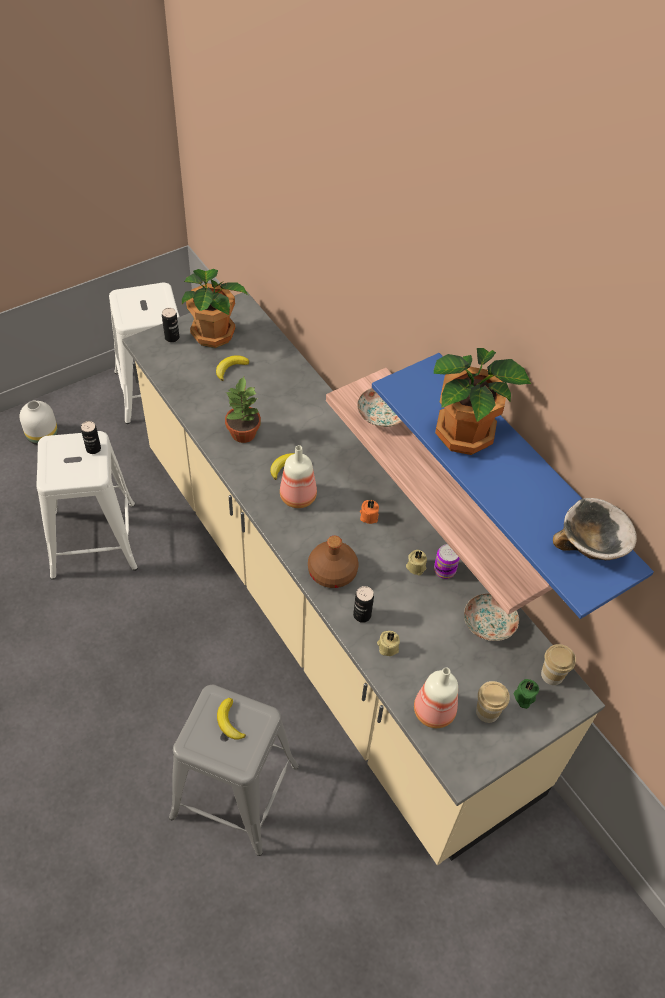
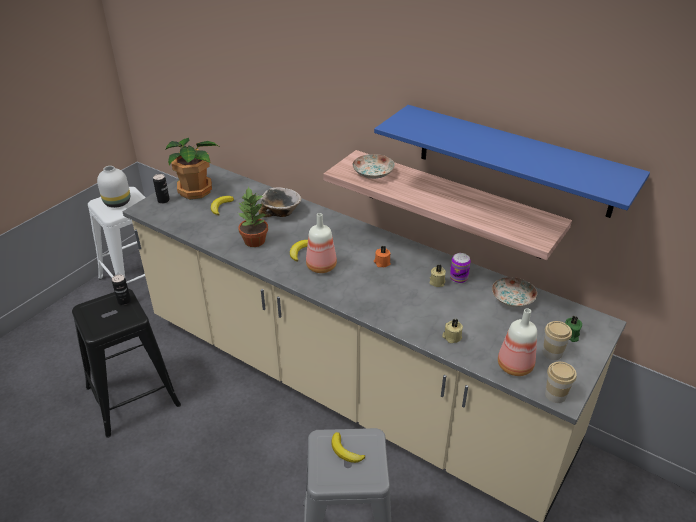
camera: 20 degrees left, 15 degrees down
(42, 435) = (54, 337): white vase -> white vase (117, 202)
(94, 539) = (133, 396): white stool -> black stool
(332, 572) = (378, 304): brown bottle -> none
(362, 615) = (419, 323): can -> none
(466, 435) = (464, 137): potted plant -> none
(552, 675) = (578, 315): cup -> cup (555, 395)
(591, 545) = (599, 169): bowl -> bowl (281, 212)

